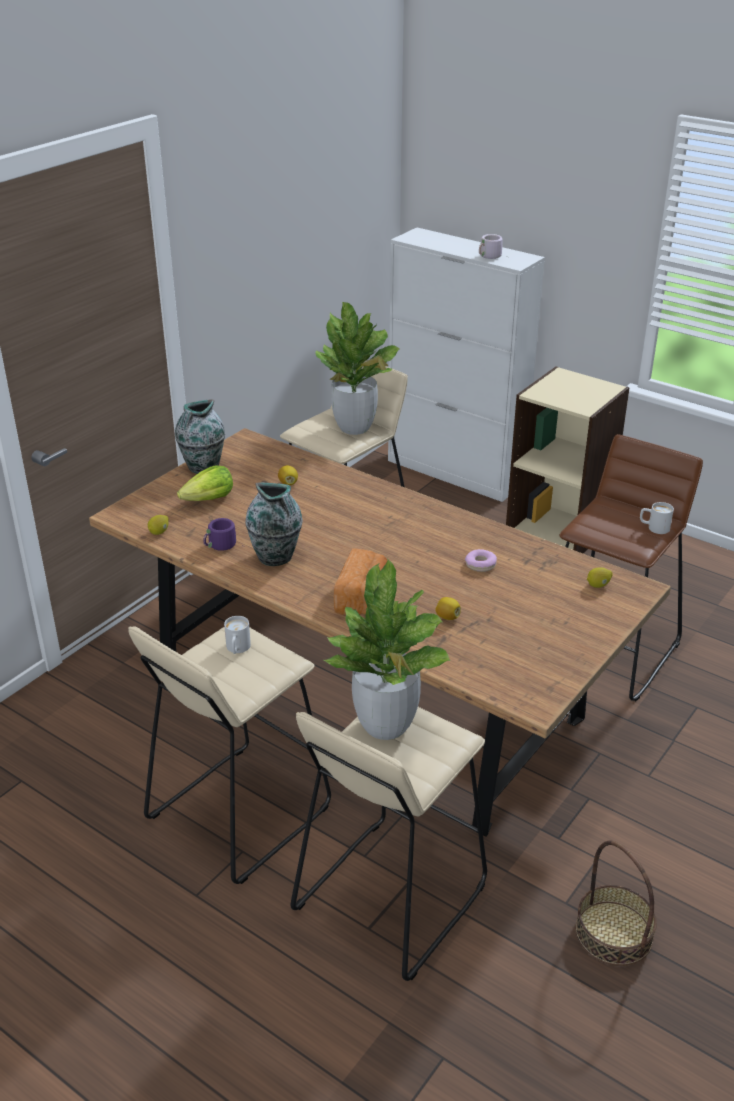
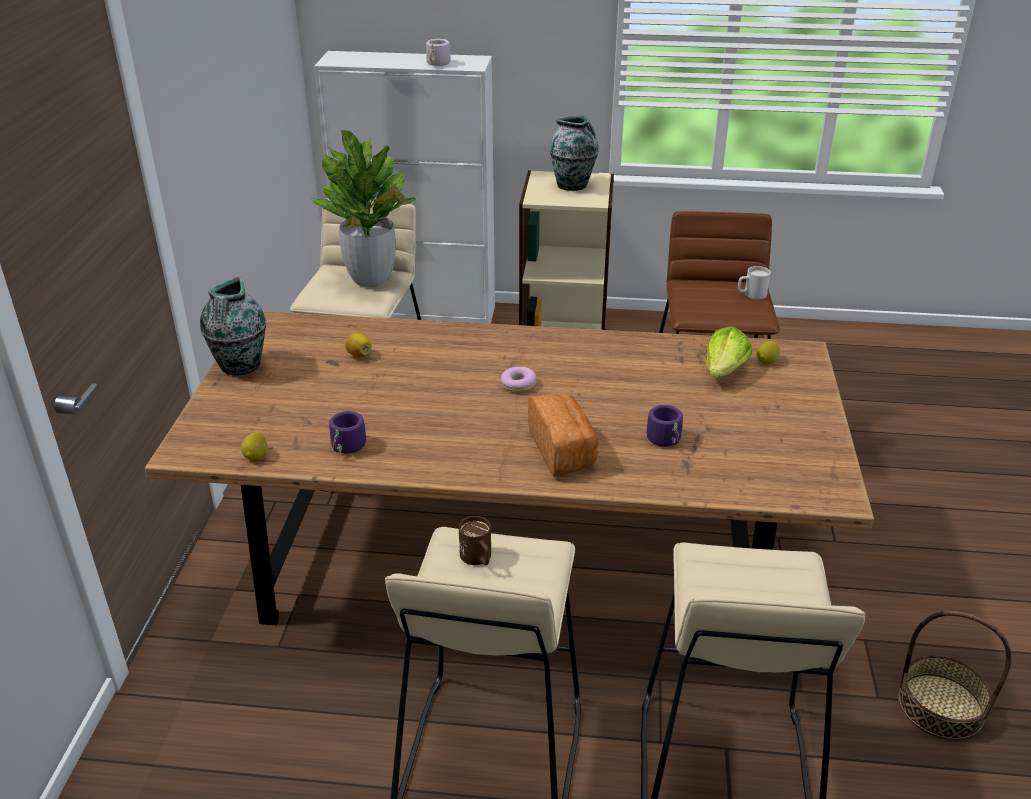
camera: 30 degrees left, 0 degrees up
(209, 499) = (283, 400): lettuce -> lettuce (724, 371)
(237, 649) = (478, 559): white mug -> brown mug
(276, 557) = (425, 439): vase -> vase (573, 185)
(386, 725) = (721, 580): potted plant -> none
(447, 617) = (667, 440): lemon -> purple mug
(480, 565) = (643, 377): donut -> donut (518, 384)

